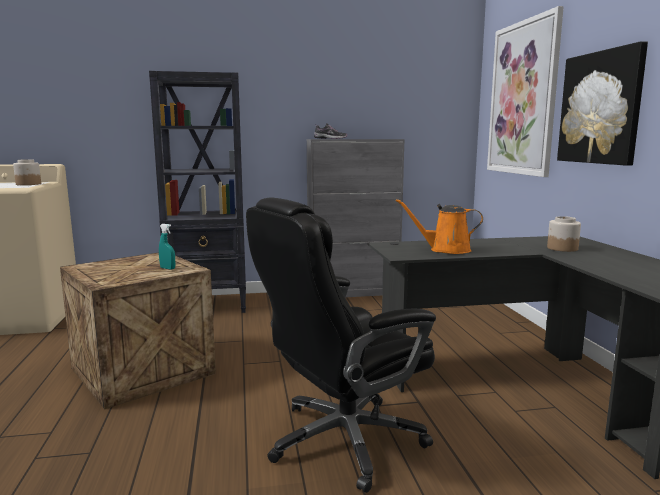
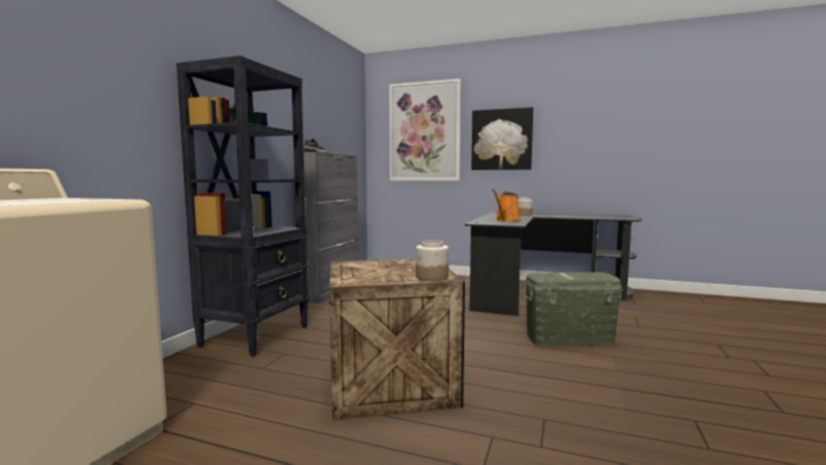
camera: 60 degrees left, 5 degrees down
(28, 184) = (70, 199): jar -> jar (432, 277)
(167, 268) = (411, 263): turquoise spray bottle -> none
(342, 440) = (569, 339): black office chair -> green storage box

